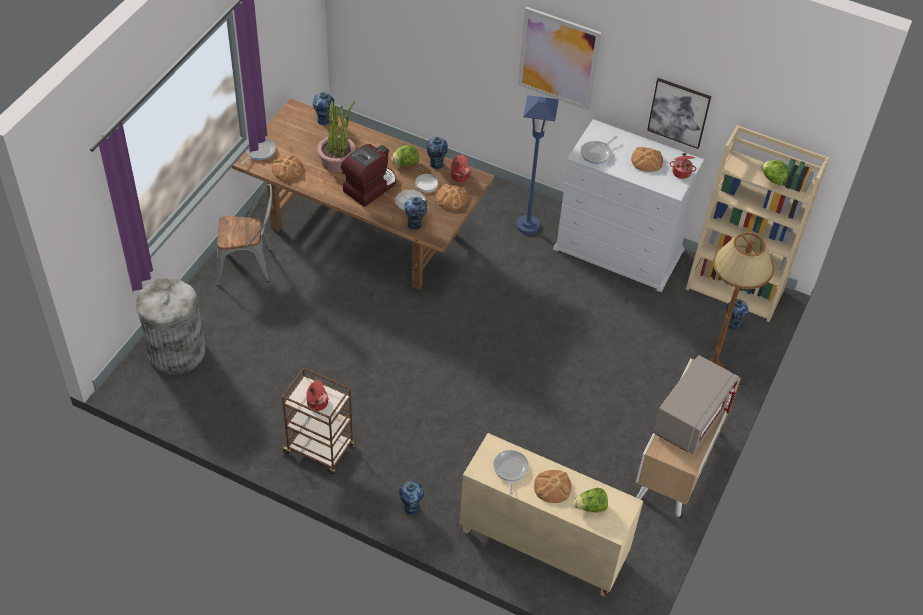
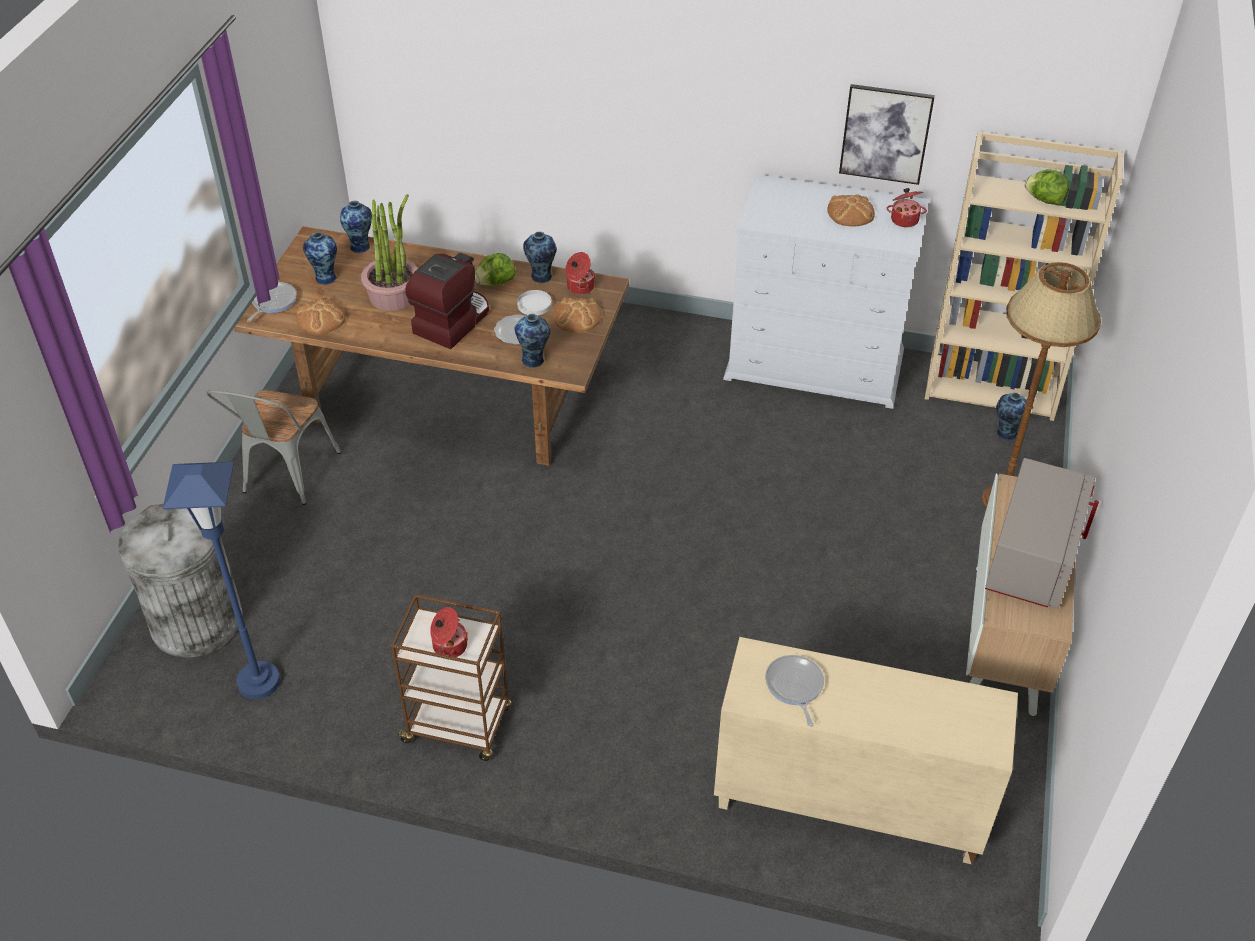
camera: 10 degrees left, 5 degrees down
(249, 265) = (286, 477): grey chair -> grey chair turned 120 degrees clockwise
(411, 507) = (626, 786): vase -> vase (325, 277)
(528, 226) = (678, 355): blue floor lamp -> blue floor lamp (259, 682)
(552, 487) = (870, 700): bread -> none
(558, 58) = (695, 89): picture -> none
(590, 507) = (941, 719): lettuce -> none
(597, 153) = (777, 215): frying pan -> none

